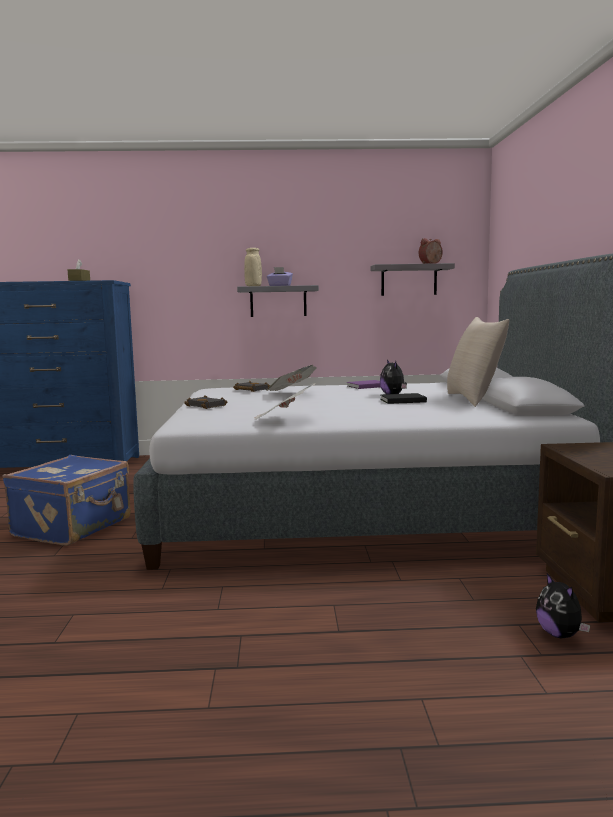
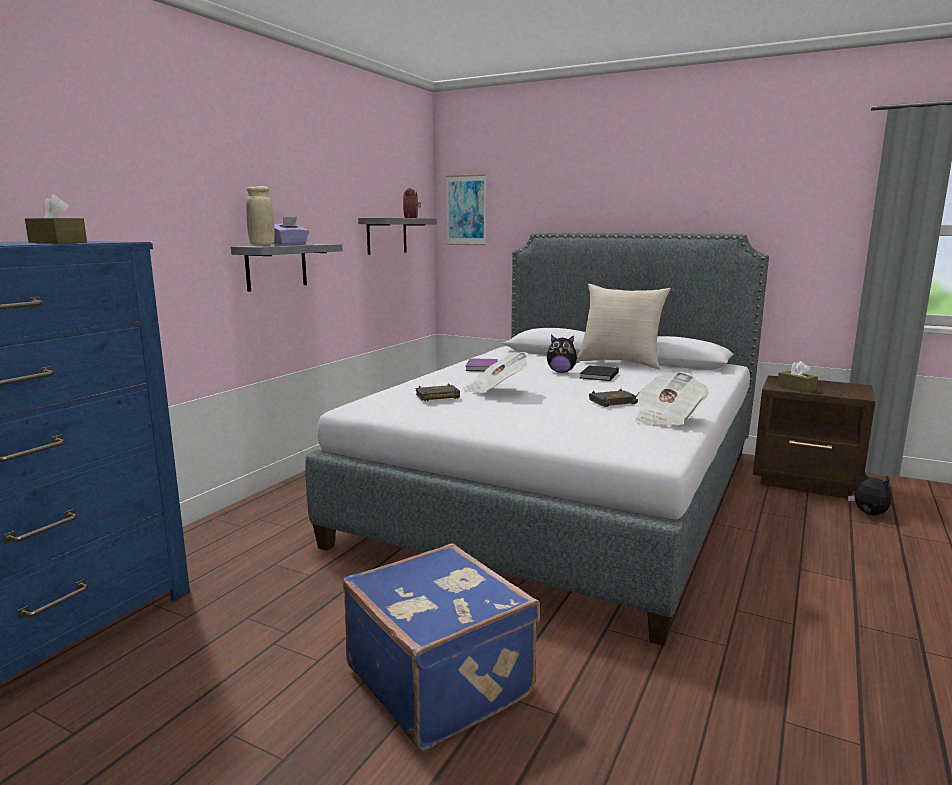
camera: 60 degrees left, 5 degrees up
(208, 406) = (527, 427): black book -> black book (613, 401)
(499, 254) = (466, 210): none -> picture
(560, 634) = (868, 514): plush toy -> plush toy turned 135 degrees counterclockwise
(582, 451) = (796, 388): none -> brown tissue box

